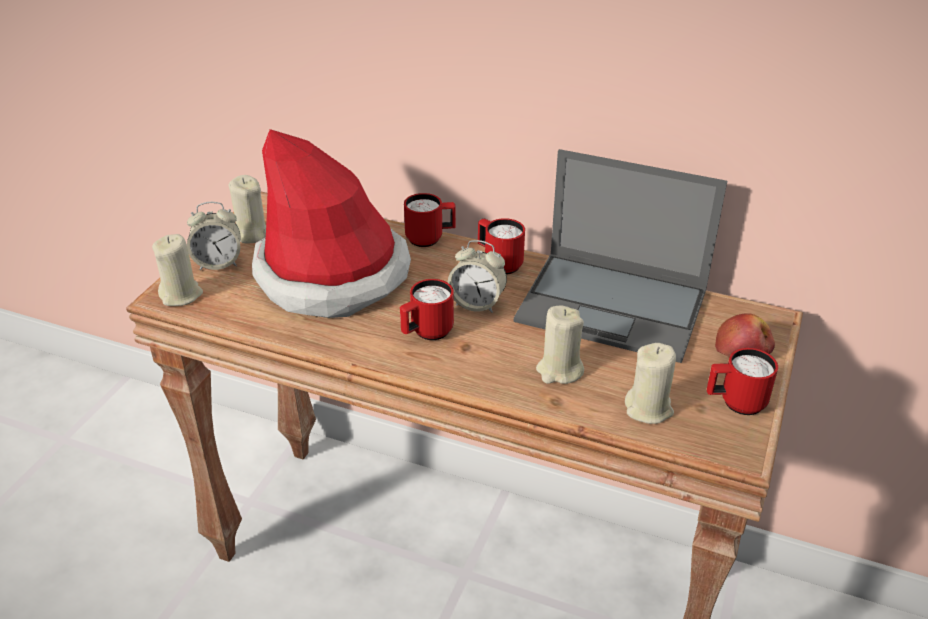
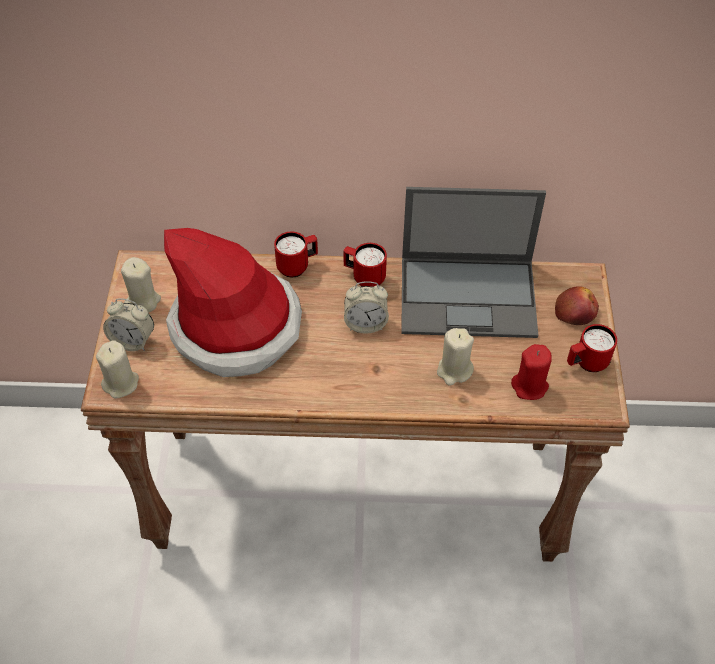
camera: 20 degrees left, 15 degrees up
(218, 263) = (133, 341): alarm clock -> alarm clock turned 45 degrees clockwise
(426, 333) = (340, 364): red mug -> none
(648, 409) = (530, 386): beige candle -> red candle

